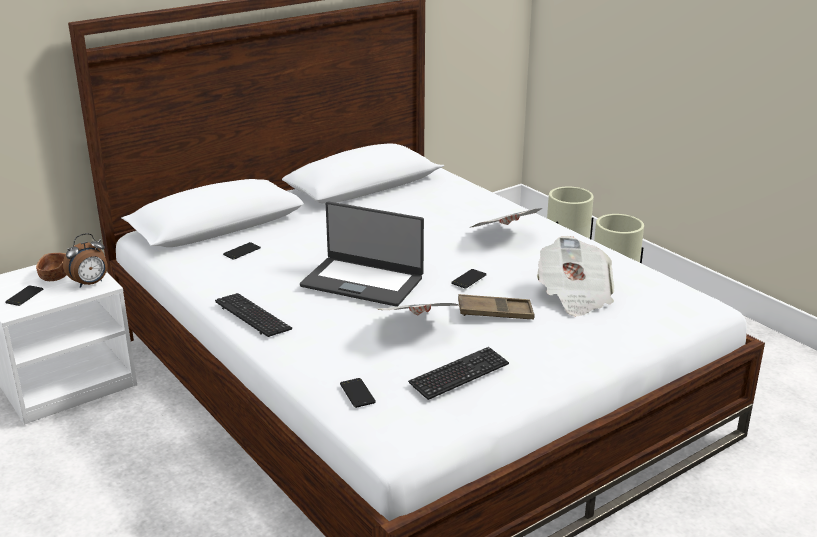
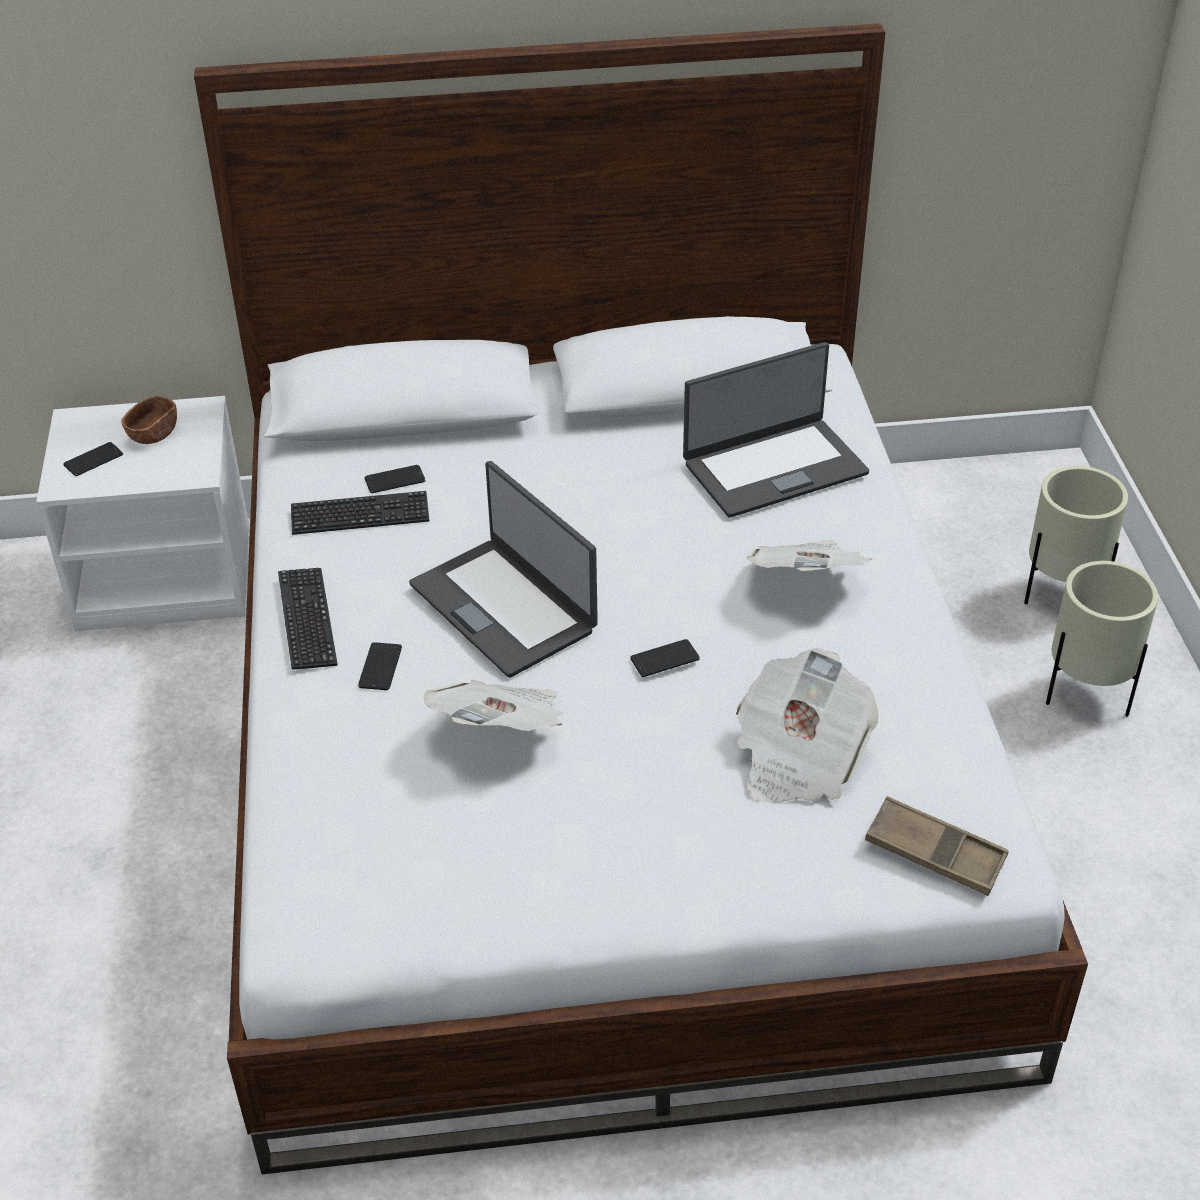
camera: 30 degrees right, 15 degrees up
(90, 283) = (185, 464): alarm clock -> none
(357, 393) = (320, 824): phone -> phone (380, 667)
(441, 202) = (773, 467): none -> laptop
(459, 375) = (478, 849): keyboard -> keyboard (360, 515)
(495, 312) = (644, 744): brown tray -> brown tray (935, 853)

